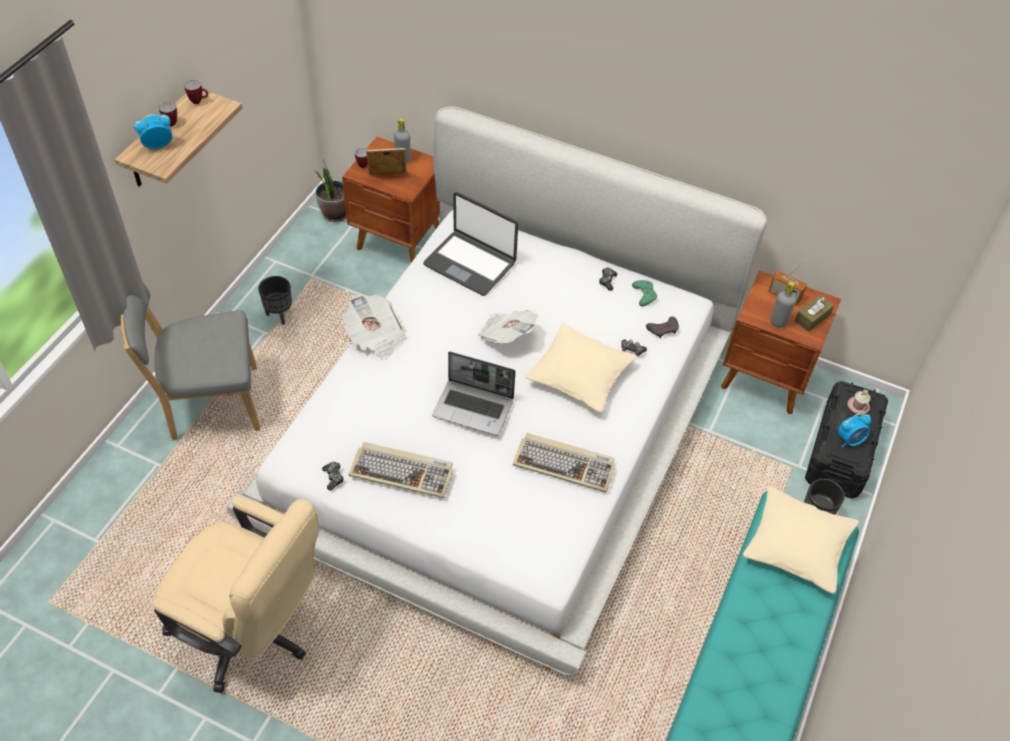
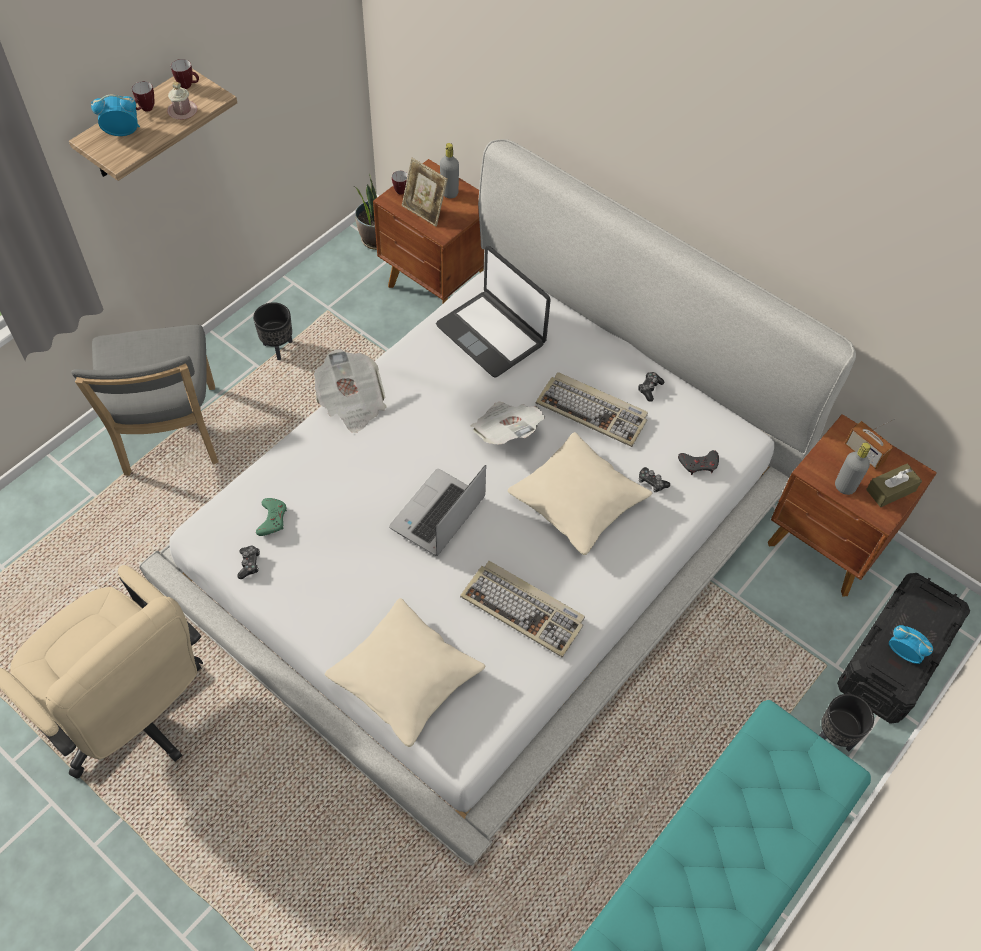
camera: 15 degrees right, 5 degrees up
(209, 404) = (170, 436): grey chair -> grey chair turned 105 degrees counterclockwise
(387, 178) = (424, 211): picture frame -> picture frame turned 150 degrees counterclockwise
(403, 471) = (329, 575): keyboard -> keyboard (593, 411)
(474, 408) = (438, 515): laptop -> laptop turned 90 degrees clockwise
(644, 294) = (690, 415): green game controller -> green game controller (272, 519)
(797, 546) = (781, 783): beige pillow -> beige pillow (405, 678)
(850, 440) = (903, 652): alarm clock -> alarm clock turned 135 degrees counterclockwise
(858, 406) = (927, 610): pink mug -> pink mug (182, 111)

